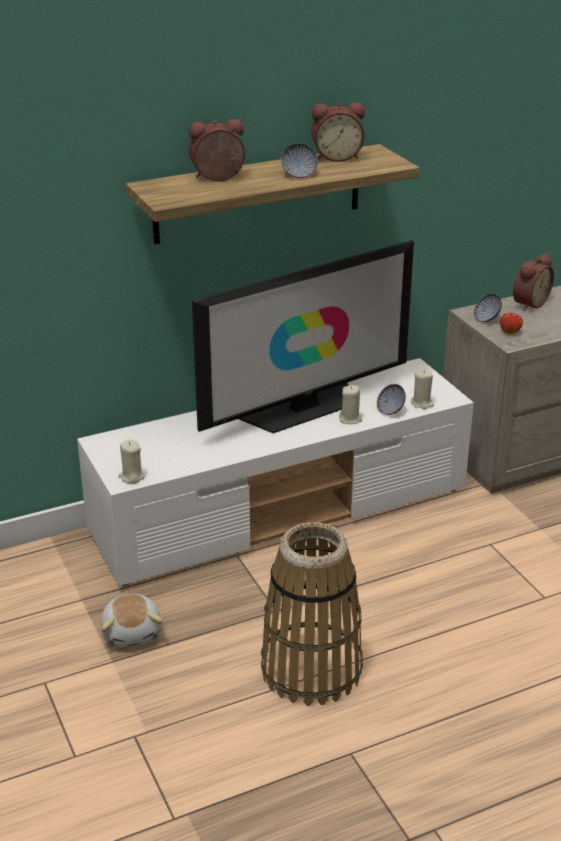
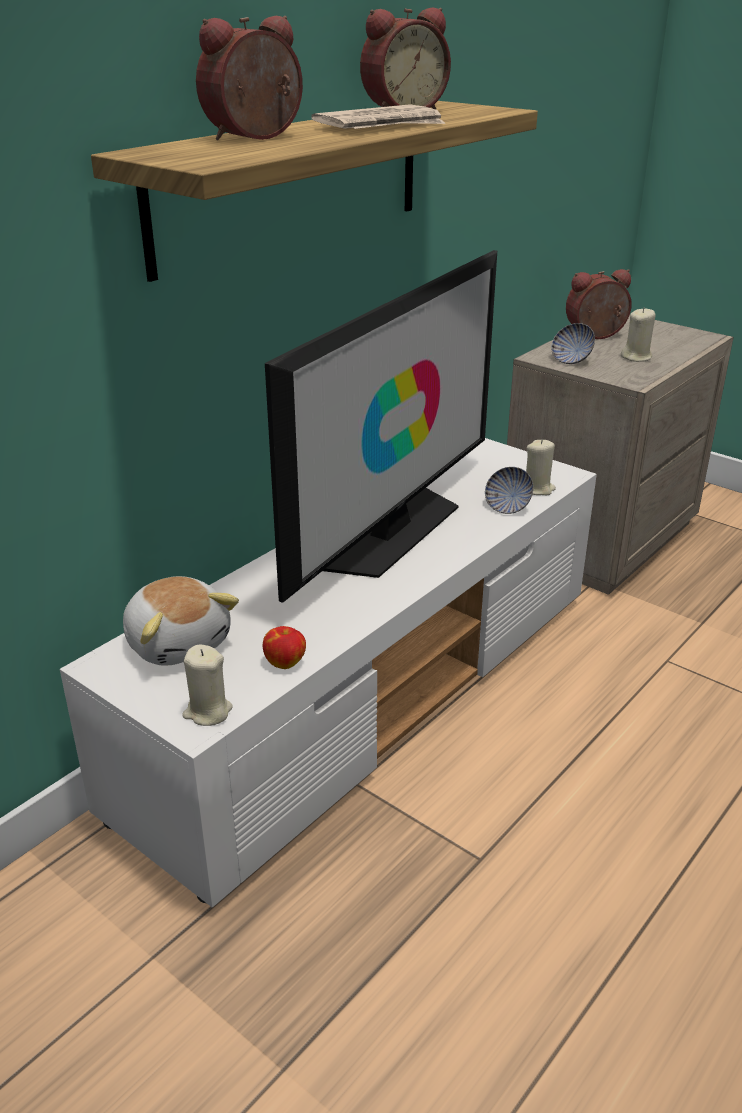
camera: 25 degrees left, 0 degrees up
(132, 632) = (283, 991): plush toy -> plush toy (179, 642)
(299, 174) = (381, 126): bowl -> newspaper
(311, 668) = (610, 945): basket -> none
(350, 419) = (467, 531): beige candle -> beige candle (636, 357)
(510, 332) = (617, 369): apple -> apple (285, 662)
(528, 303) = (596, 336): alarm clock -> alarm clock turned 120 degrees counterclockwise

